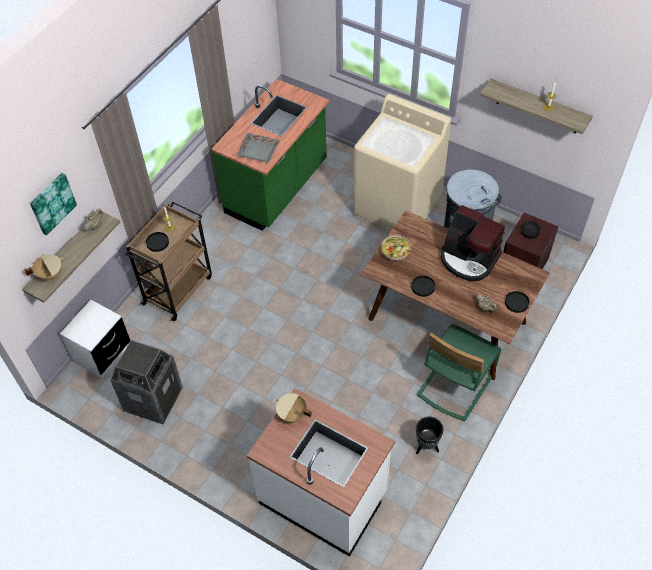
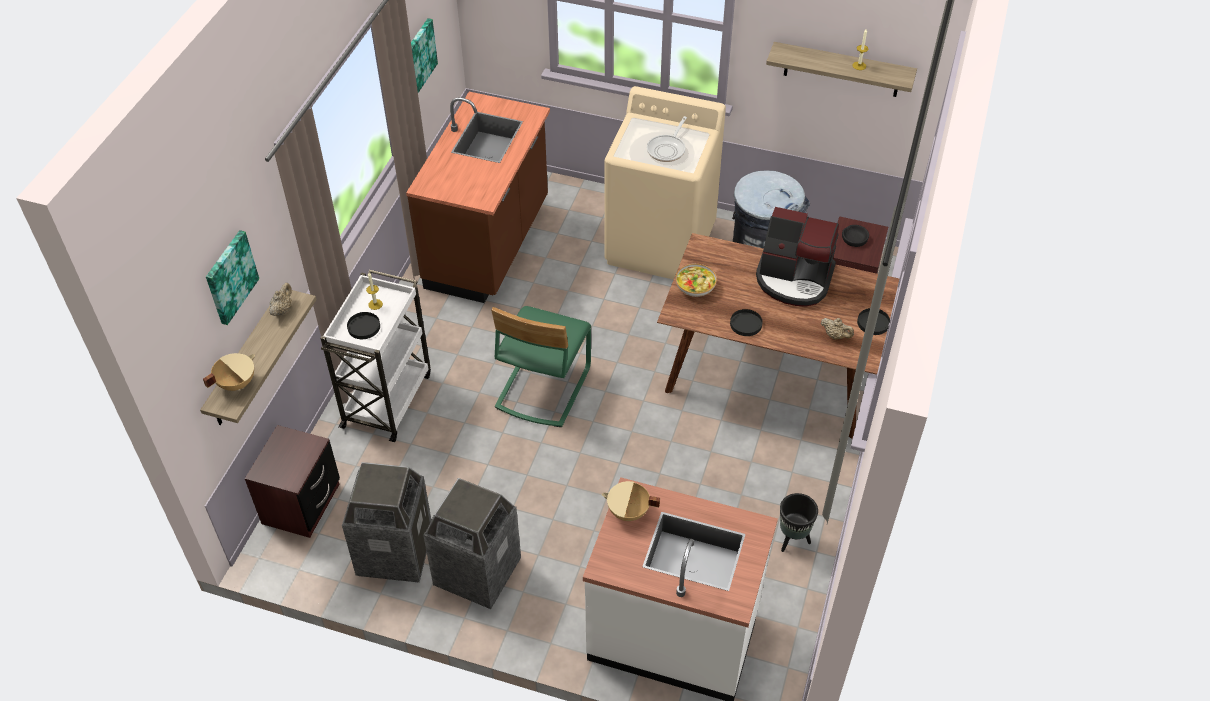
camera: 15 degrees left, 5 degrees down
(103, 353) = (301, 504): white nightstand -> brown nightstand
(178, 289) = (387, 399): brown cart -> white cart
(203, 425) = (477, 572): none -> trash can
(237, 51) = (419, 56): none -> picture
(258, 150) = (473, 185): grey tray -> none
(277, 189) = (489, 245): green counter -> brown counter
(401, 145) = (667, 149): none -> frying pan
(454, 385) = (805, 454): green chair -> green chair (542, 387)

